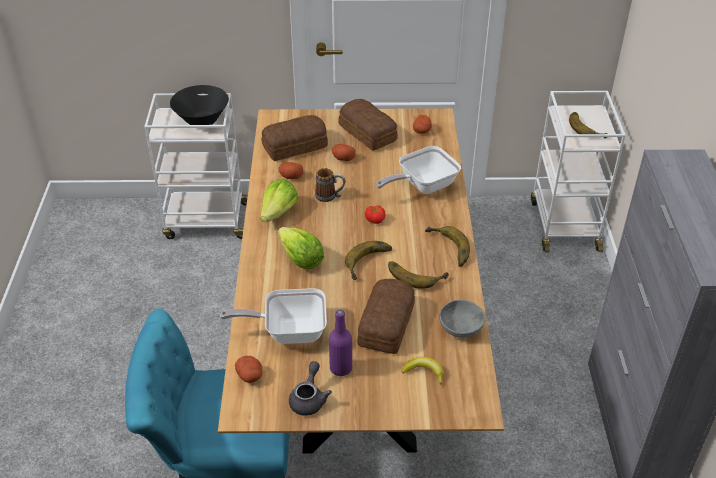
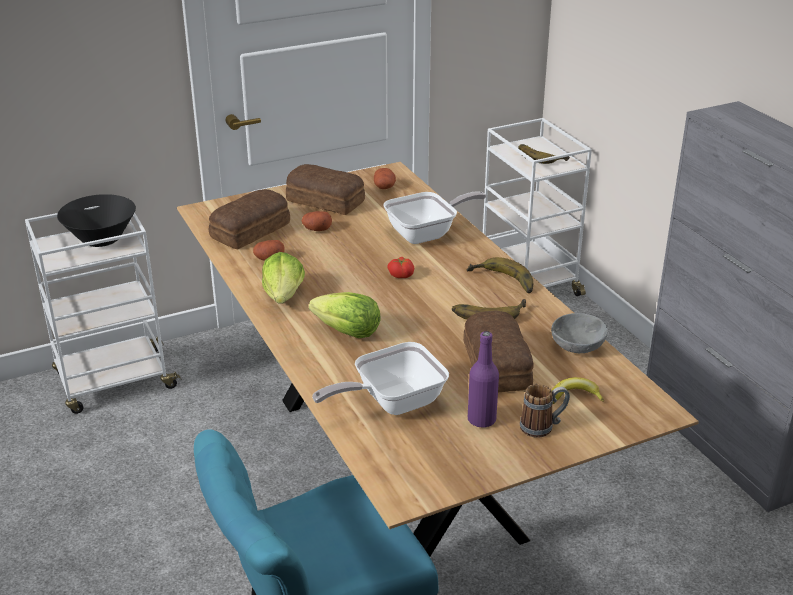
camera: 25 degrees left, 10 degrees down
(250, 375) = (382, 458): potato -> none
(309, 399) = (471, 459): grey teapot -> none
(330, 196) = (332, 267): mug -> mug (543, 427)
(370, 263) = (430, 315): banana -> none
(422, 186) = (427, 234): frying pan -> frying pan turned 150 degrees counterclockwise

